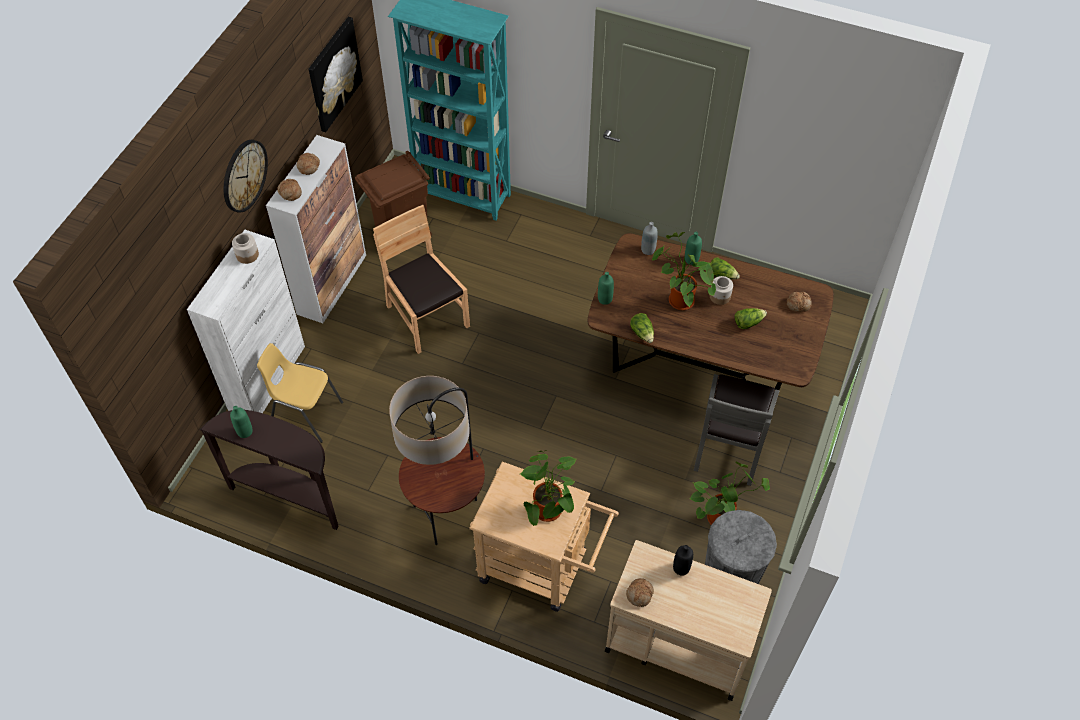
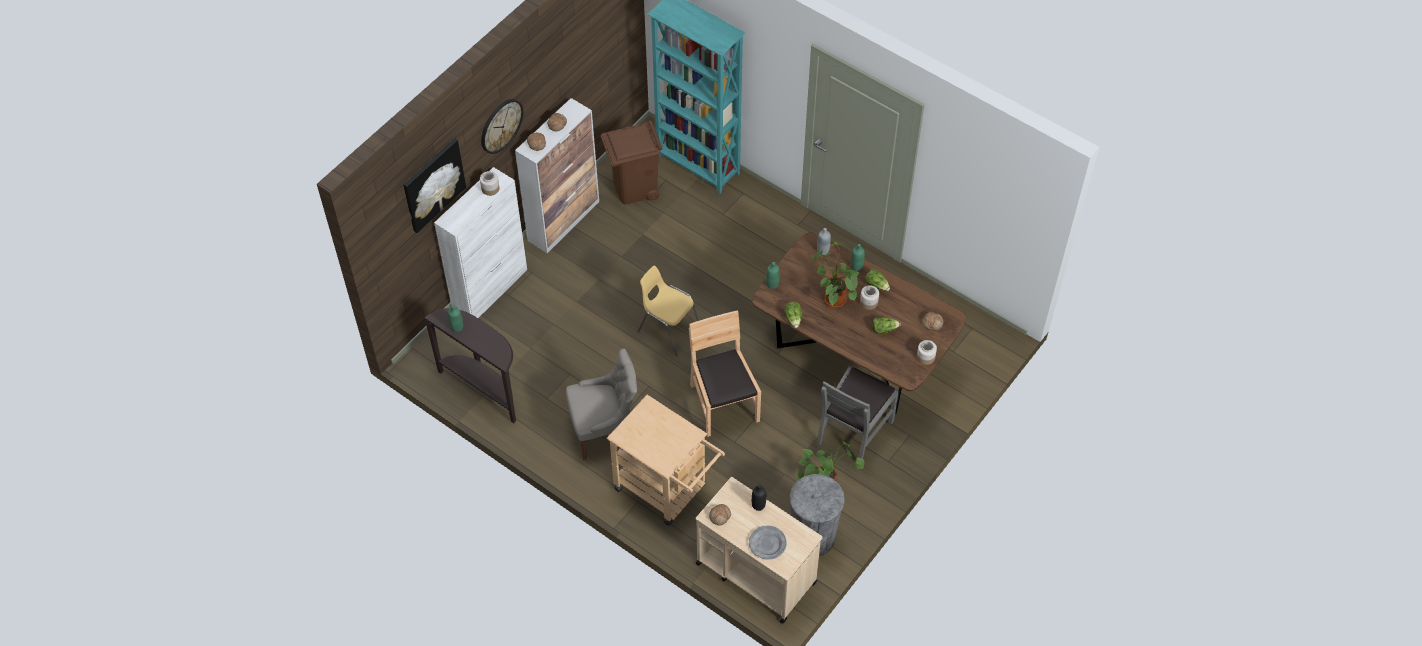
camera: 15 degrees right, 0 degrees up
(305, 413) = (513, 325): yellow chair -> yellow chair (668, 329)
(334, 74) = (596, 49): picture -> picture (433, 184)
(427, 317) = (635, 266): brown chair -> brown chair (723, 404)
(447, 514) = (604, 431): floor lamp -> grey chair
(549, 512) = (670, 440): potted plant -> none
(709, 615) = (767, 543): none -> grey plate
(806, 344) = (925, 357): none -> jar

